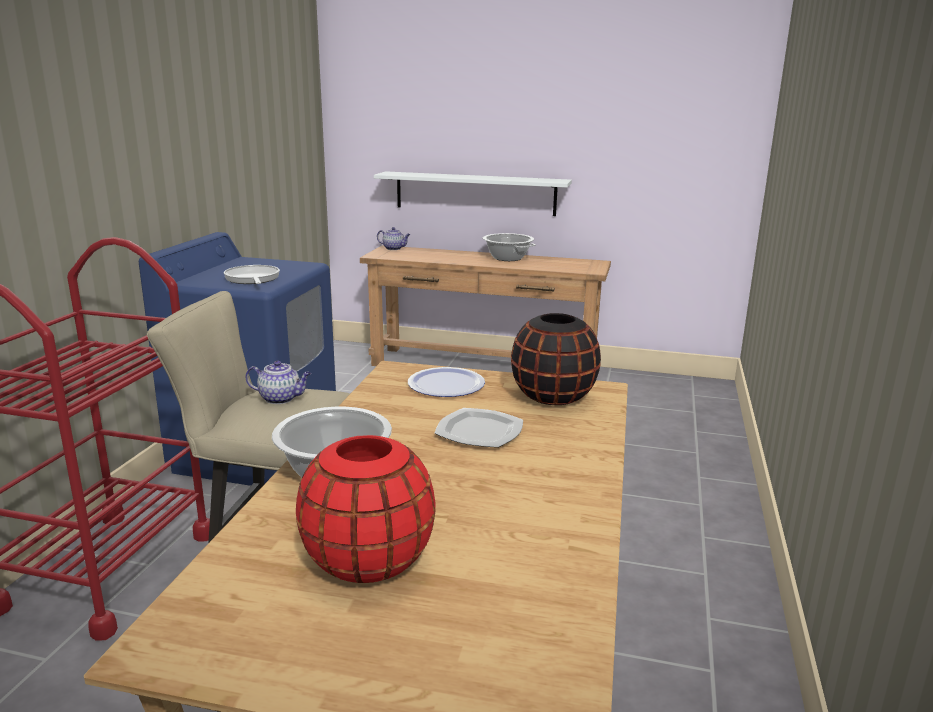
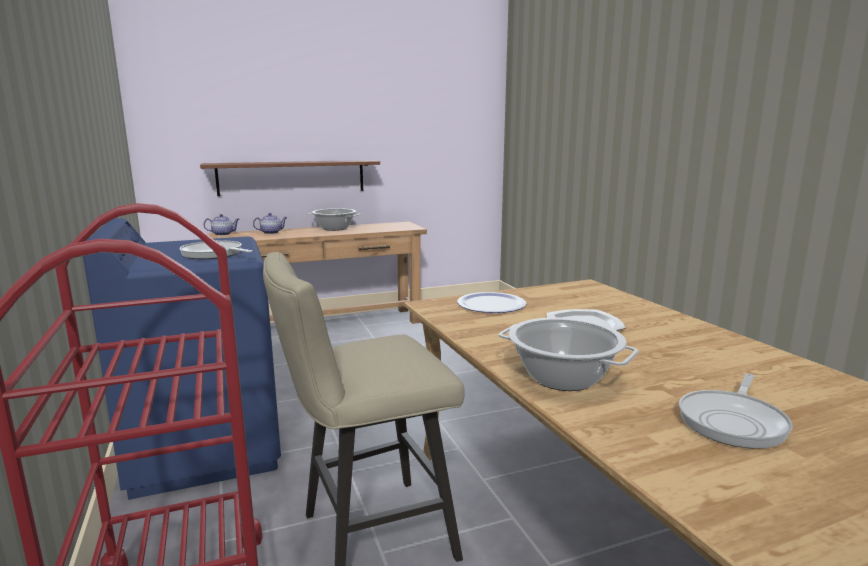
camera: 35 degrees left, 5 degrees down
(281, 398) = (376, 348): teapot -> teapot (271, 232)
(368, 562) = (733, 422): red vase -> frying pan
(475, 193) = (292, 177): white shelf -> brown shelf
(553, 397) = (574, 295): black vase -> none

